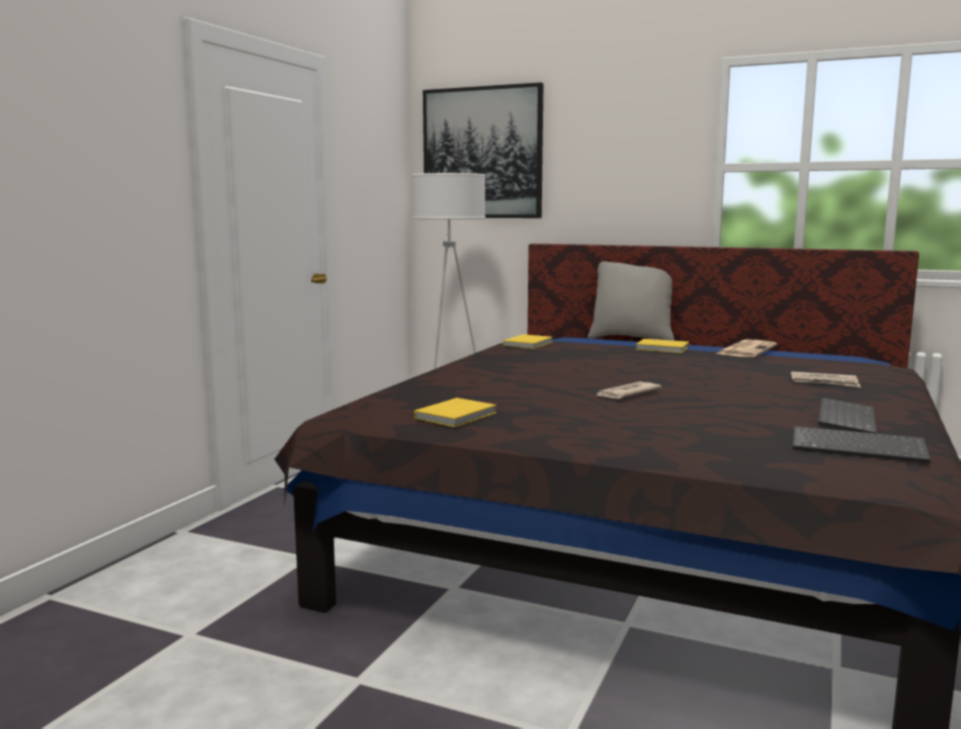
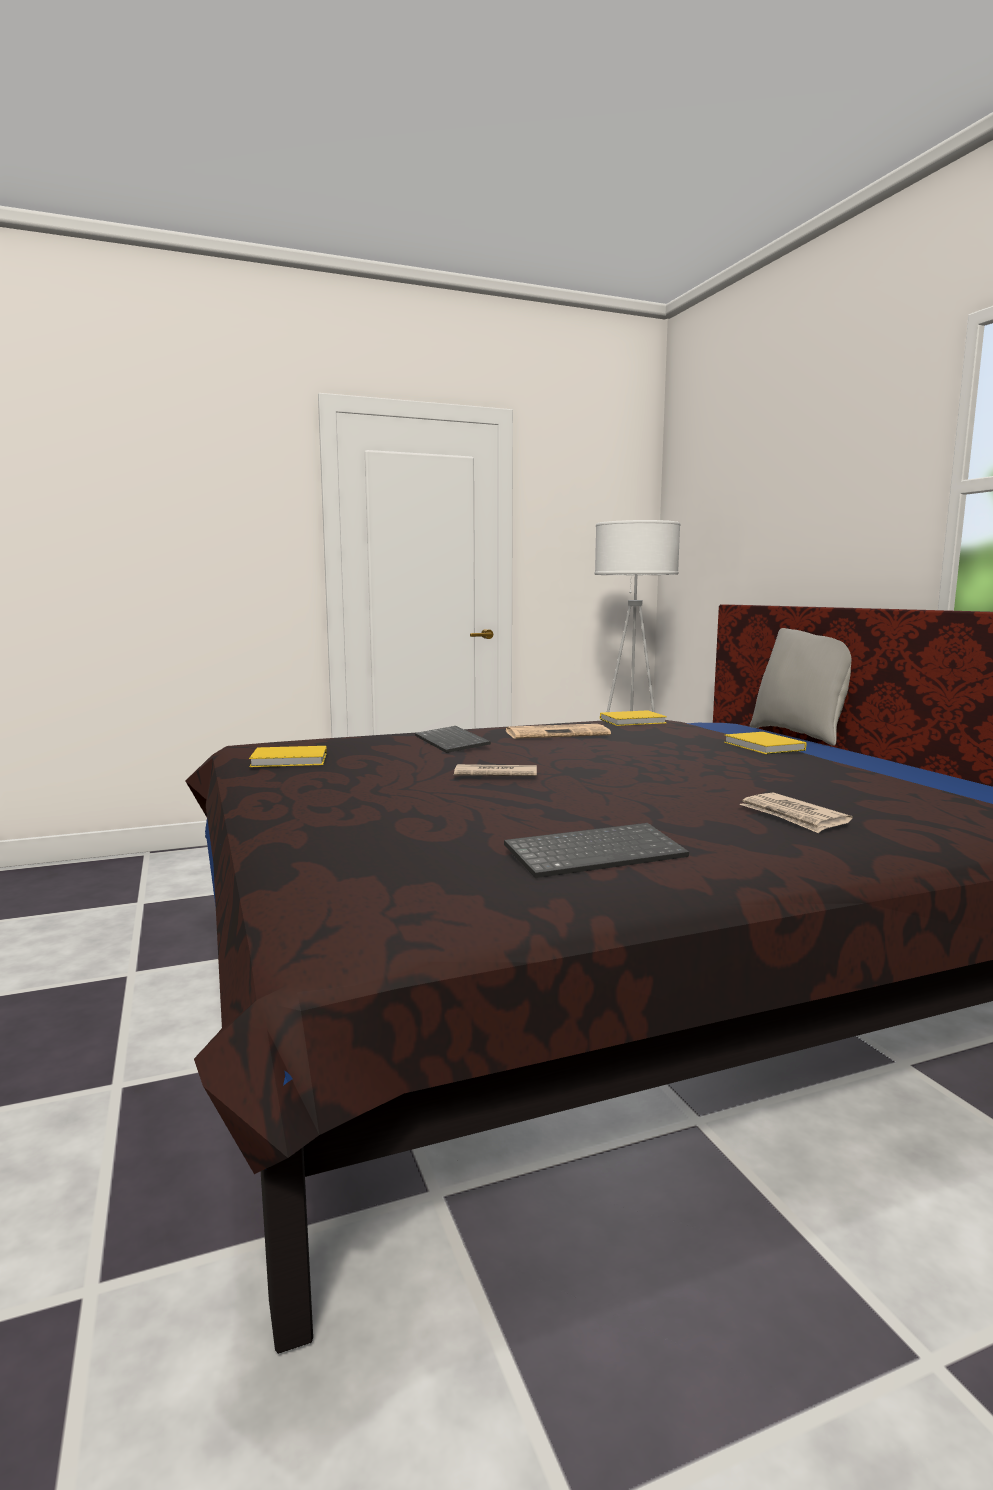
camera: 45 degrees right, 0 degrees up
(482, 153) = (714, 497): picture -> none
(746, 350) = (877, 765): newspaper -> newspaper (558, 733)
(859, 447) = (450, 880): keyboard -> keyboard (453, 742)

